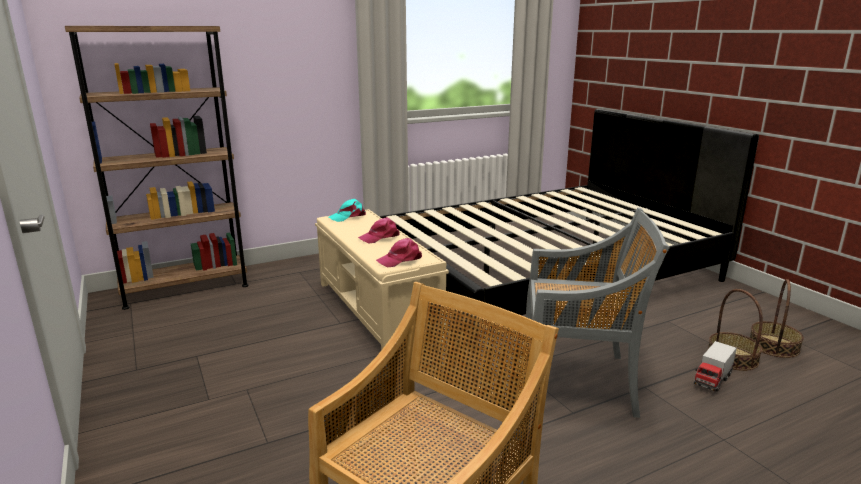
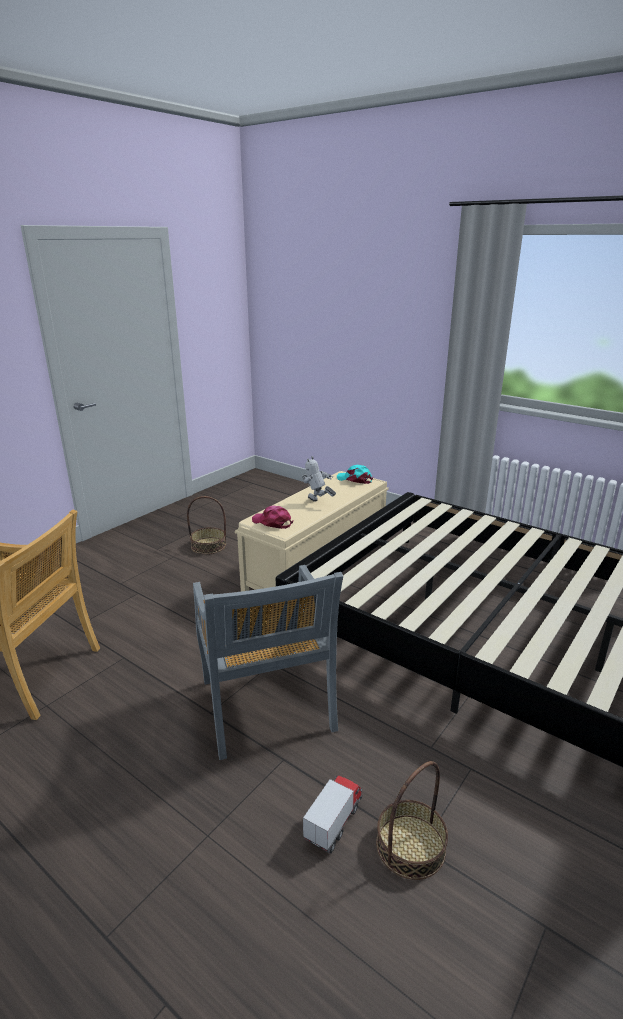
camera: 65 degrees right, 5 degrees up
(185, 288) = (287, 489): brown bookcase -> none
(380, 237) = (317, 503): pink cap -> toy robot
(712, 380) = (333, 823): toy truck -> toy truck turned 105 degrees clockwise
(774, 346) = (491, 905): basket -> basket (208, 546)

